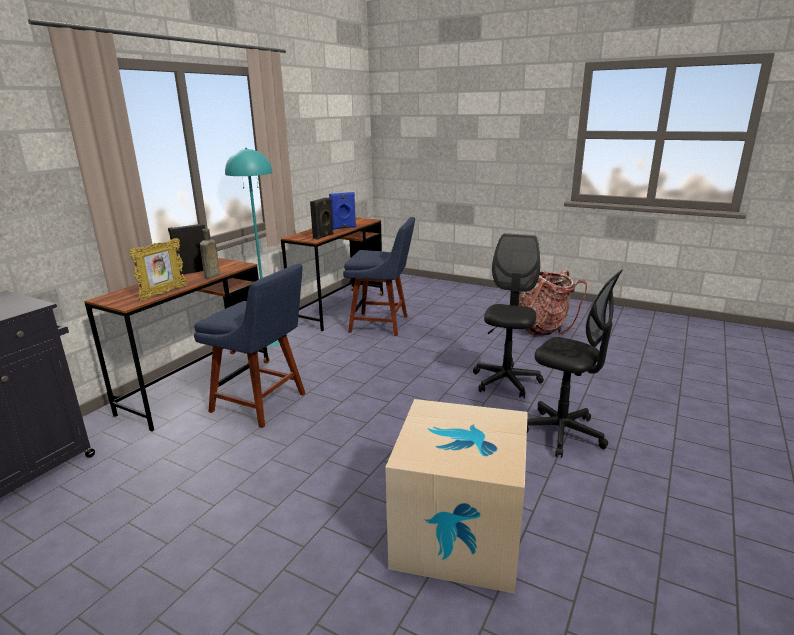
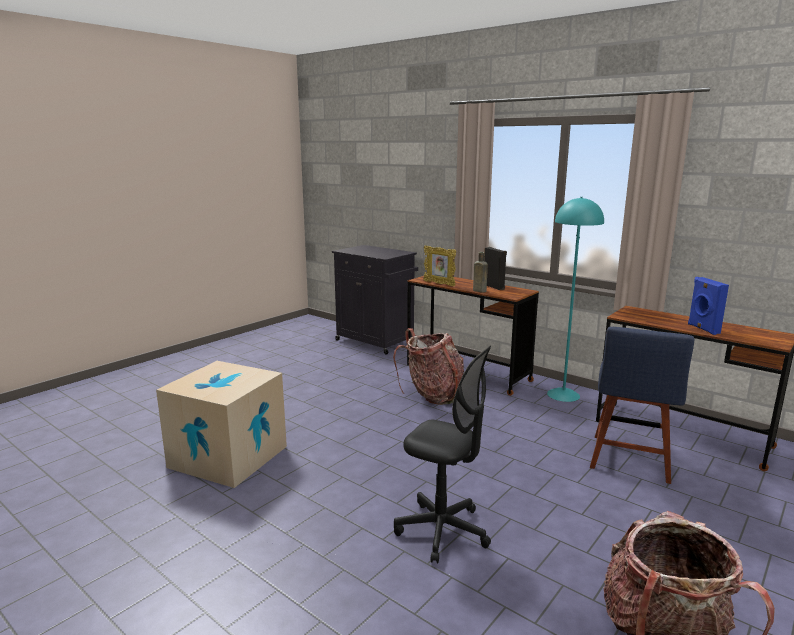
camera: 100 degrees right, 5 degrees down
(262, 403) = (432, 395): blue chair -> backpack
(324, 236) = (643, 320): black speaker -> none
(562, 433) = (310, 543): black office chair -> none

